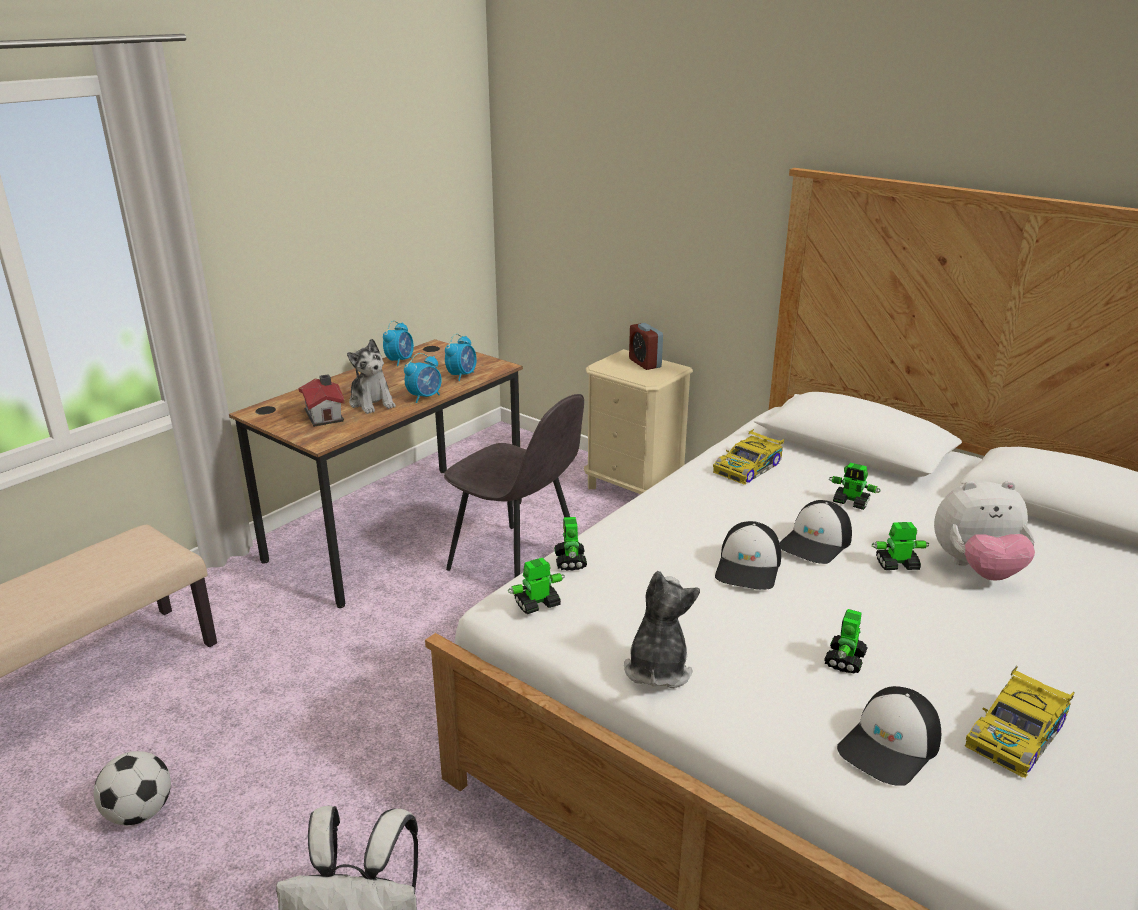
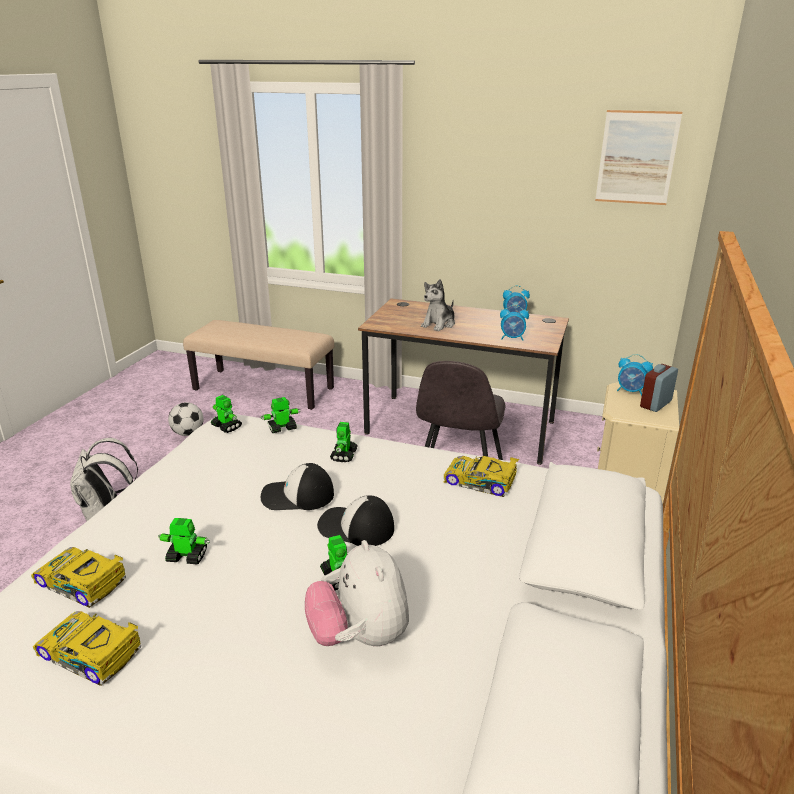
camera: 70 degrees right, 0 degrees up
(325, 415) = (409, 318): toy house -> none
(425, 397) = (463, 335): alarm clock -> alarm clock (630, 391)
(436, 135) = (636, 158): none -> picture
(657, 668) = (166, 478): plush toy -> none
(851, 503) = (452, 546): toy robot -> toy robot (344, 455)
(890, 746) = (82, 583): cap -> toy car

